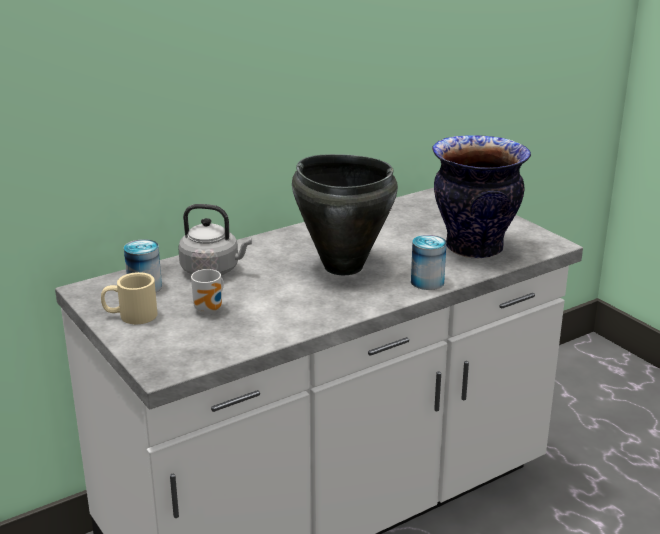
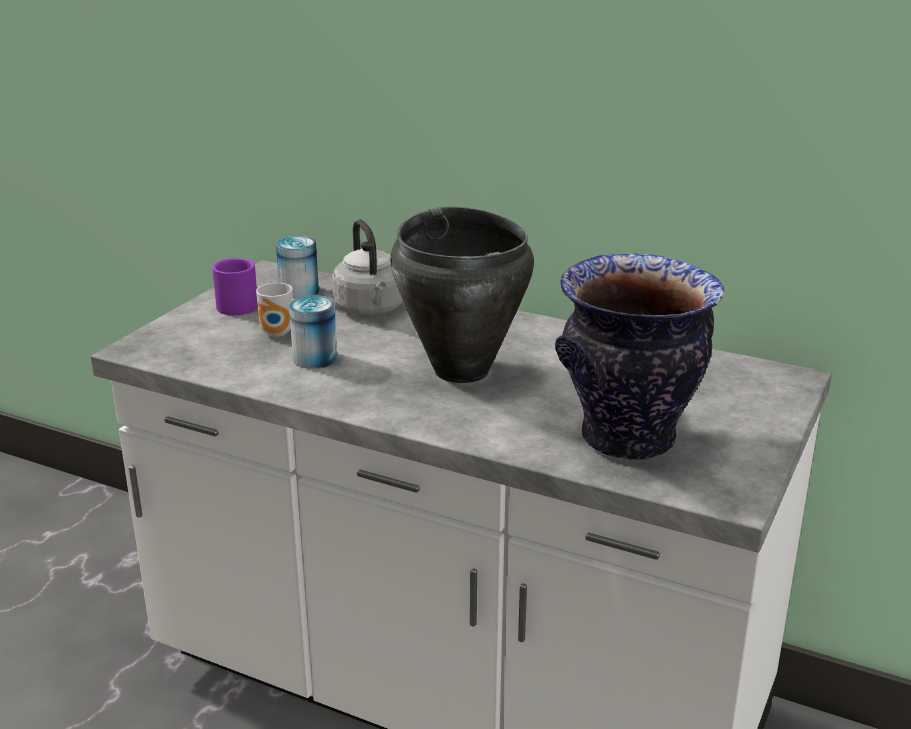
camera: 60 degrees right, 0 degrees up
(130, 316) = (233, 304): beige mug -> purple mug
(427, 282) = (480, 432): can -> can (315, 358)

